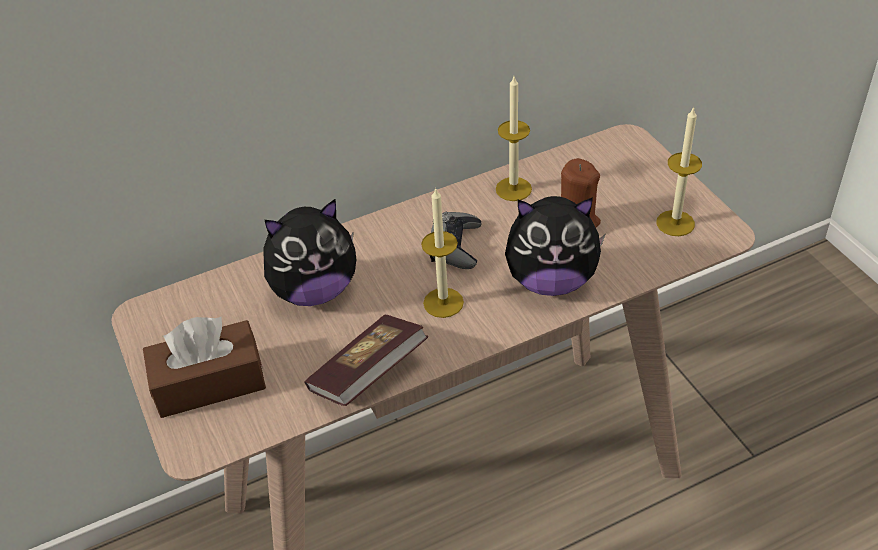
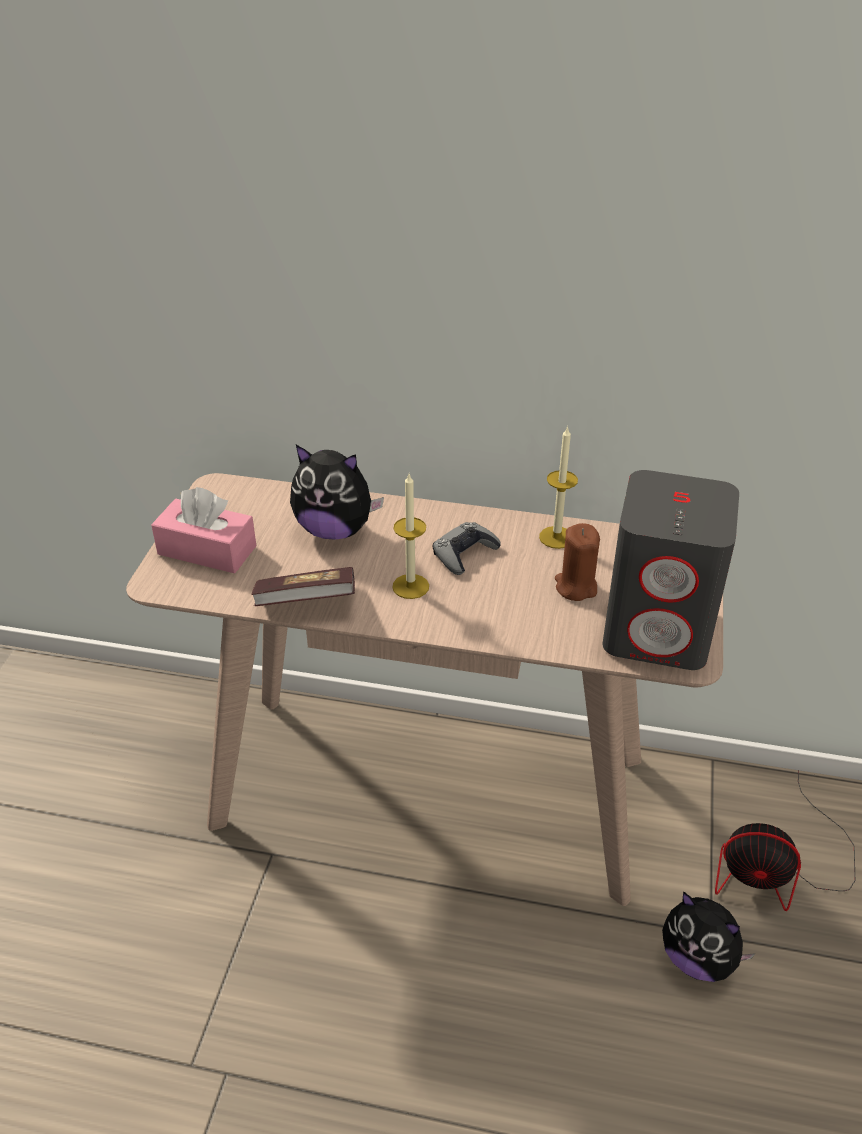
camera: 35 degrees right, 5 degrees down
(209, 383) = (207, 550): brown tissue box -> pink tissue box
(551, 280) = (506, 616): plush toy -> plush toy (698, 959)
(675, 223) = (659, 630): candle -> grey speaker
(752, 375) = (778, 869): none -> fan

